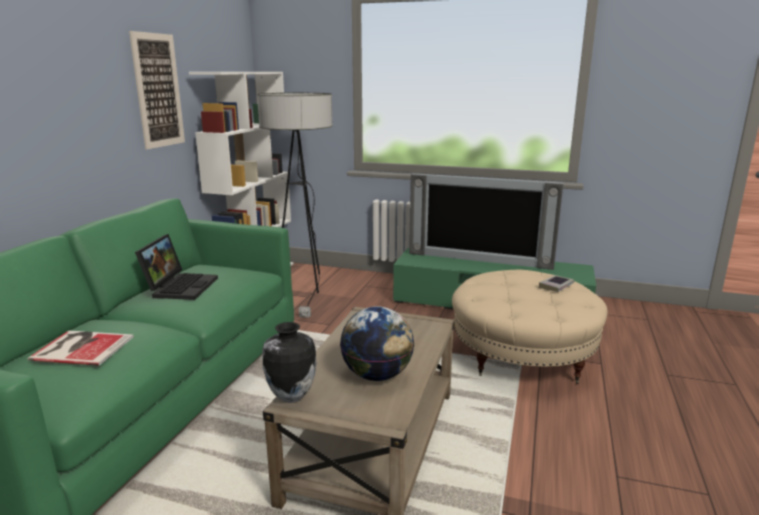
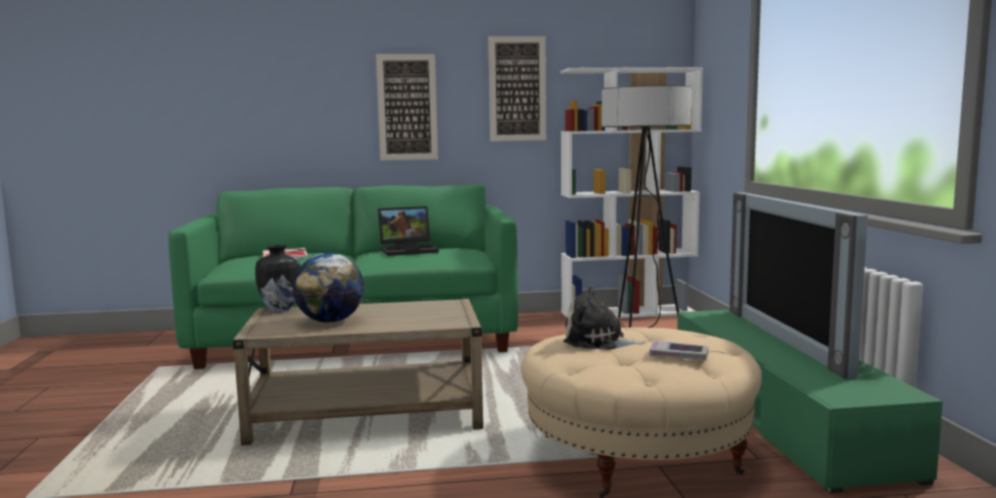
camera: 65 degrees right, 10 degrees down
(66, 118) = (407, 107): none -> picture
(509, 296) = (598, 341): none -> plush toy

